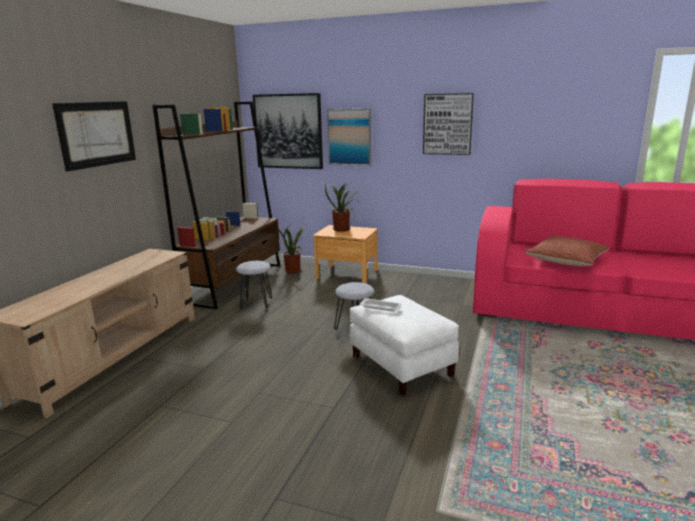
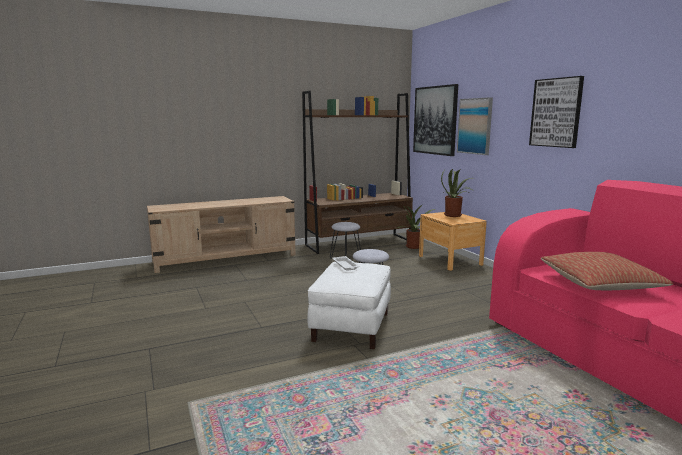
camera: 45 degrees right, 5 degrees down
(97, 134) = (251, 109): picture -> none

